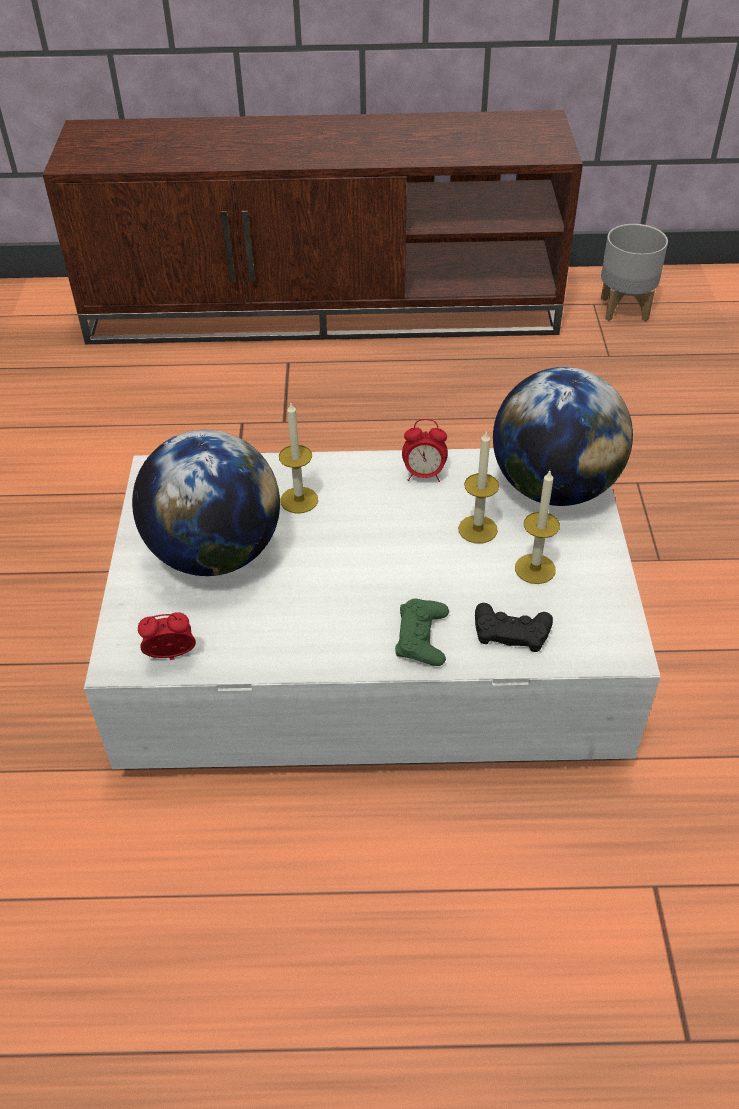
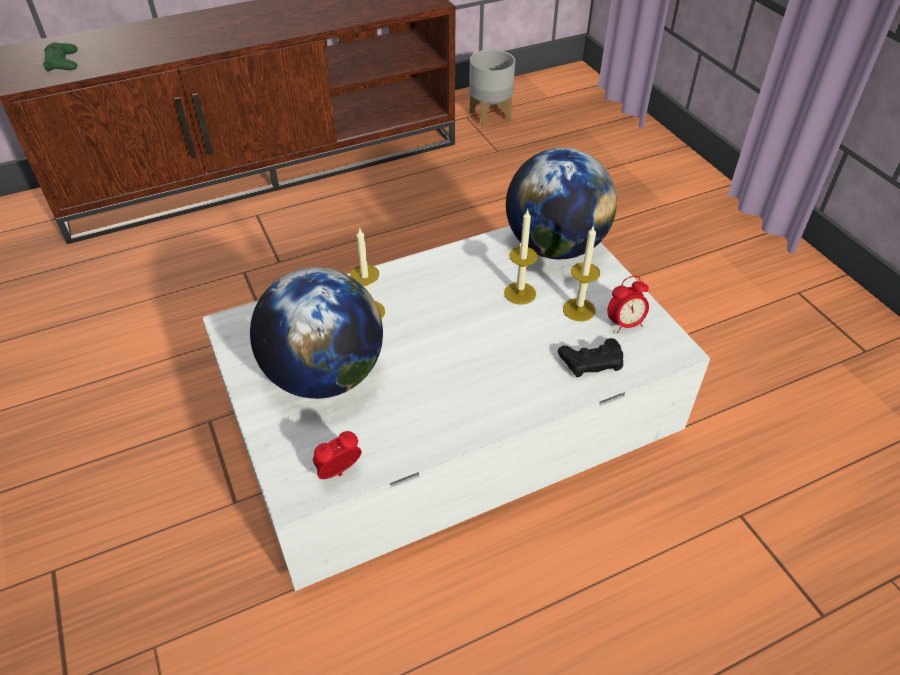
camera: 25 degrees left, 0 degrees up
(422, 637) = (530, 387): green game controller -> green game controller (62, 62)
(424, 475) = (454, 264): alarm clock -> alarm clock (624, 324)

